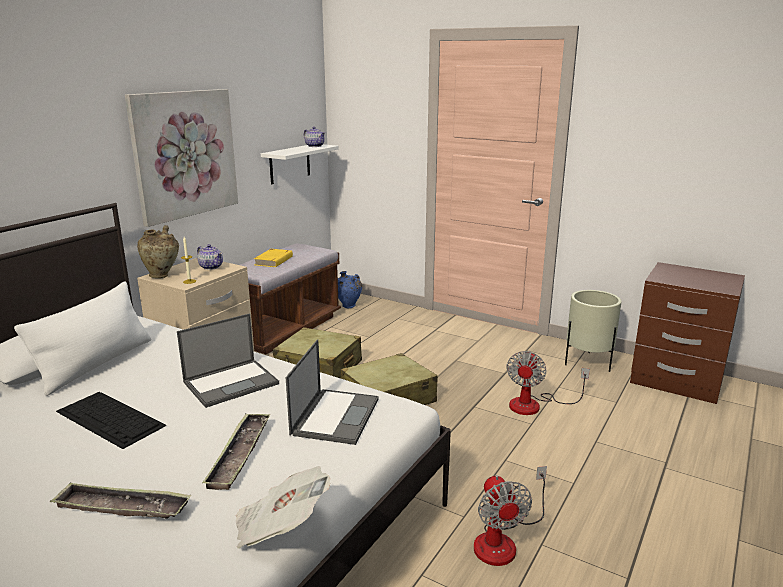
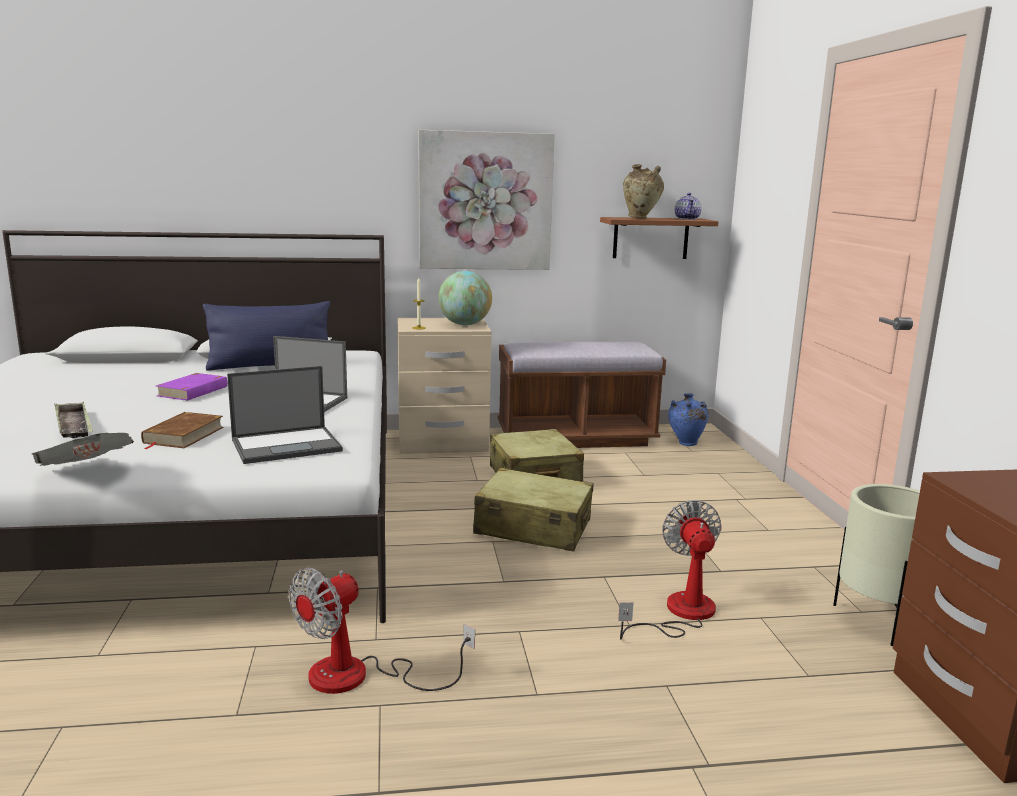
camera: 50 degrees right, 5 degrees down
(96, 364) = (271, 366): white pillow -> blue pillow
(111, 418) = (193, 391): keyboard -> purple book
(162, 276) = (414, 320): beige vase -> beige vase (641, 218)
(211, 267) = (465, 324): teapot -> globe
(239, 454) = (183, 435): tray -> brown book
(274, 261) = (570, 346): yellow book -> none
(290, 164) = (650, 238): white shelf -> brown shelf
(534, 405) = (679, 613): fan -> fan turned 105 degrees clockwise

